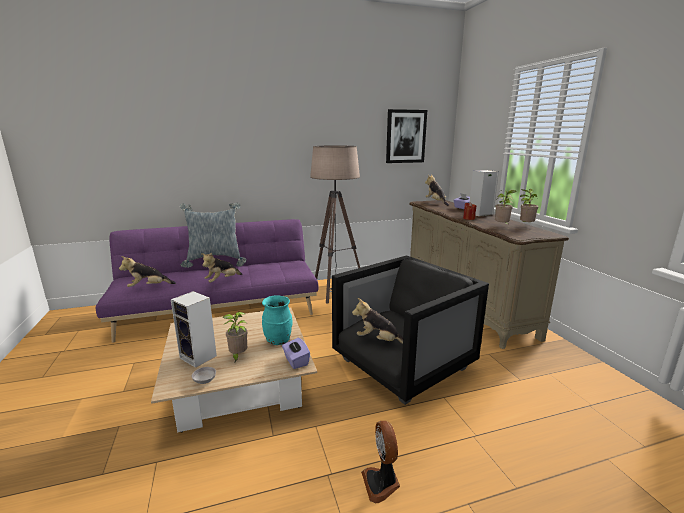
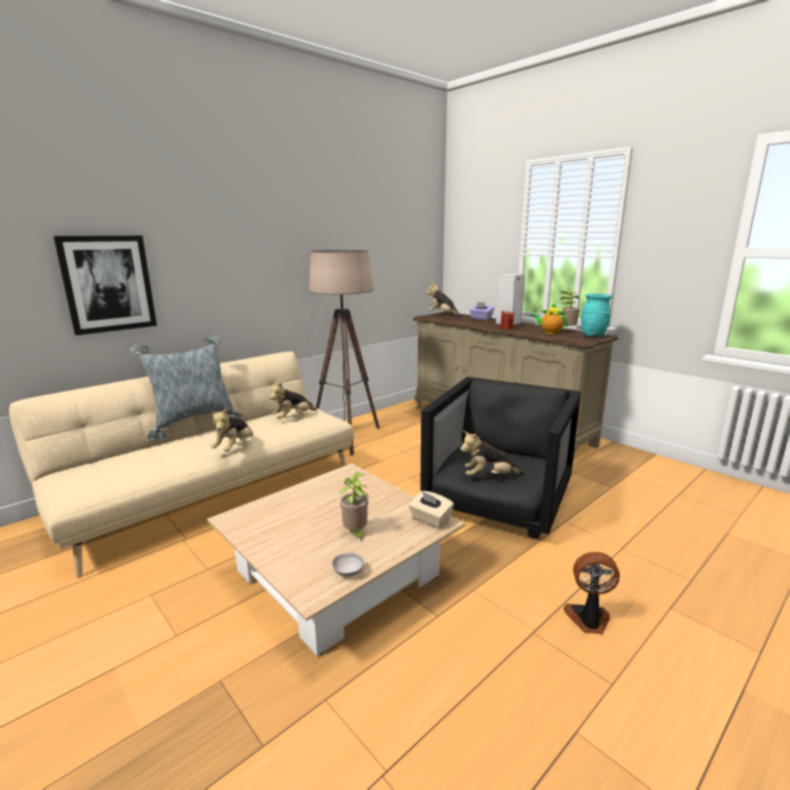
camera: 25 degrees left, 0 degrees up
(148, 287) = (125, 477): plush toy -> plush toy (293, 417)
(199, 357) = (306, 548): speaker -> none
(219, 309) = (211, 492): purple sofa -> beige sofa
(278, 341) = (384, 503): turquoise vase -> turquoise vase (593, 336)
(296, 361) = (430, 519): purple tissue box -> beige tissue box
(381, 483) = (588, 620): fan -> fan turned 135 degrees clockwise
(405, 136) = (398, 238): picture -> picture (108, 284)
(502, 226) = (549, 332): potted plant -> teapot

